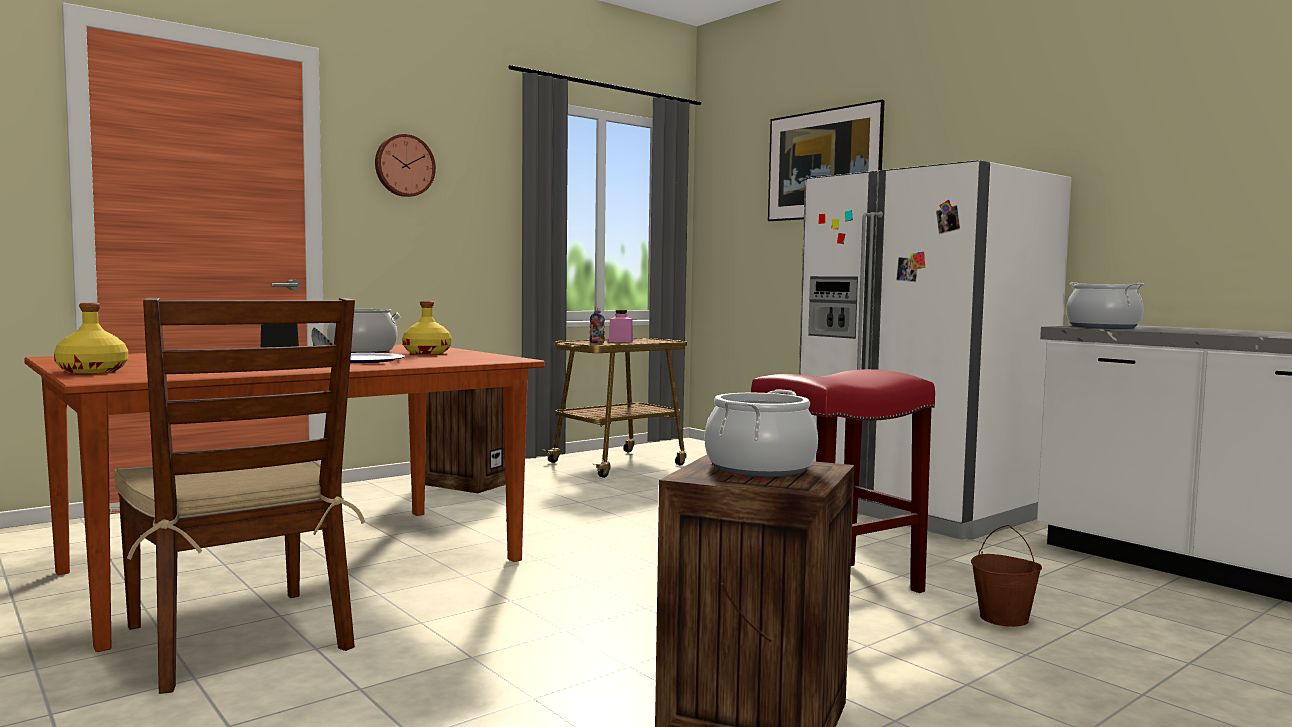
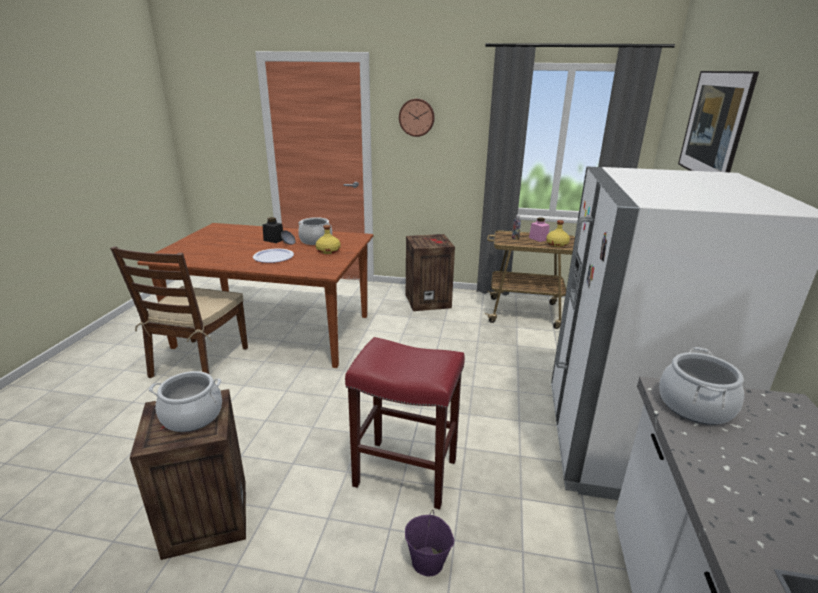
camera: 50 degrees right, 20 degrees up
(92, 371) = (178, 247): yellow bottle -> yellow bottle (556, 244)
(1004, 618) = (428, 562): brown bucket -> purple bucket

